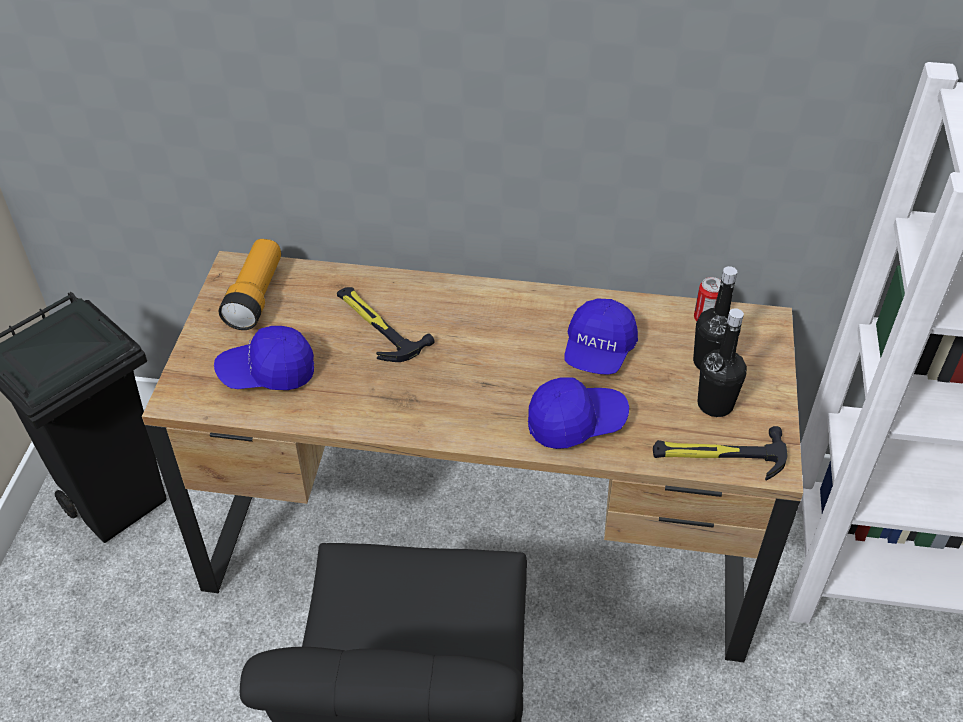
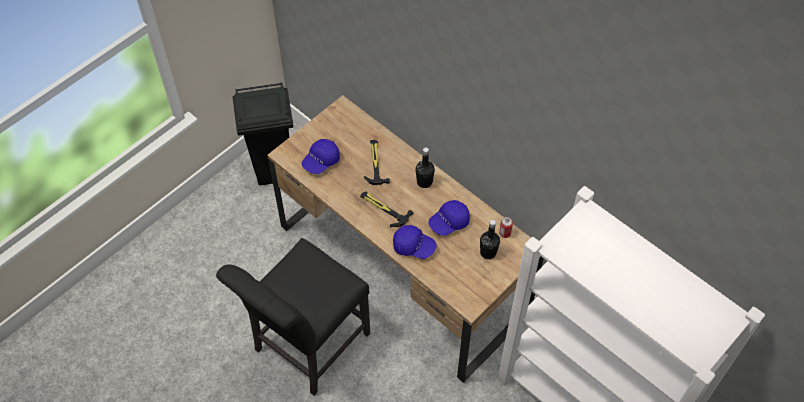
camera: 35 degrees right, 10 degrees up
(255, 296) = (341, 124): flashlight -> none
(267, 373) = (321, 161): blue cap -> blue cap turned 75 degrees counterclockwise
(715, 404) = (472, 270): black bottle -> black bottle (424, 182)
(718, 455) = (454, 290): hammer -> hammer (383, 209)

